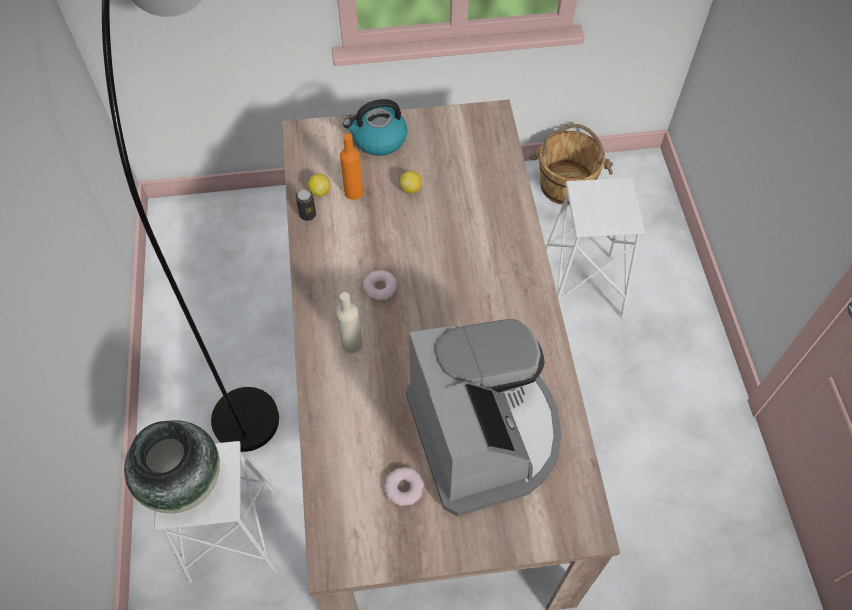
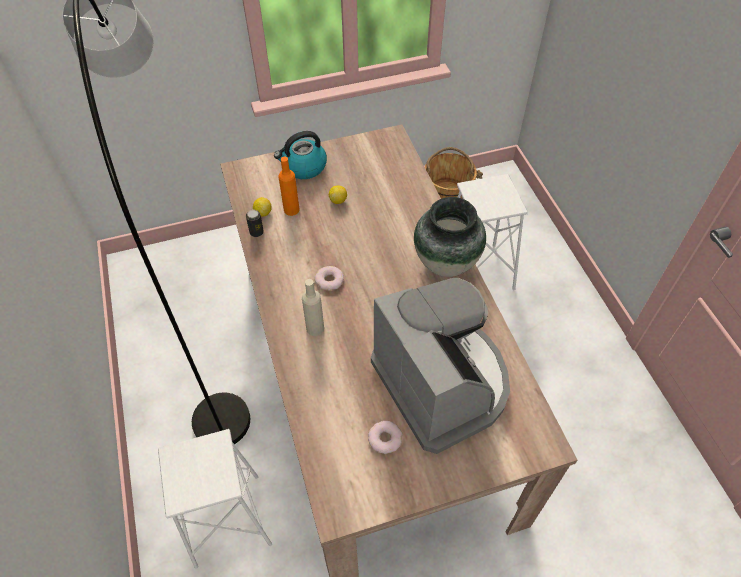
camera: 10 degrees left, 5 degrees down
(184, 483) = (186, 473): vase -> vase (445, 263)

